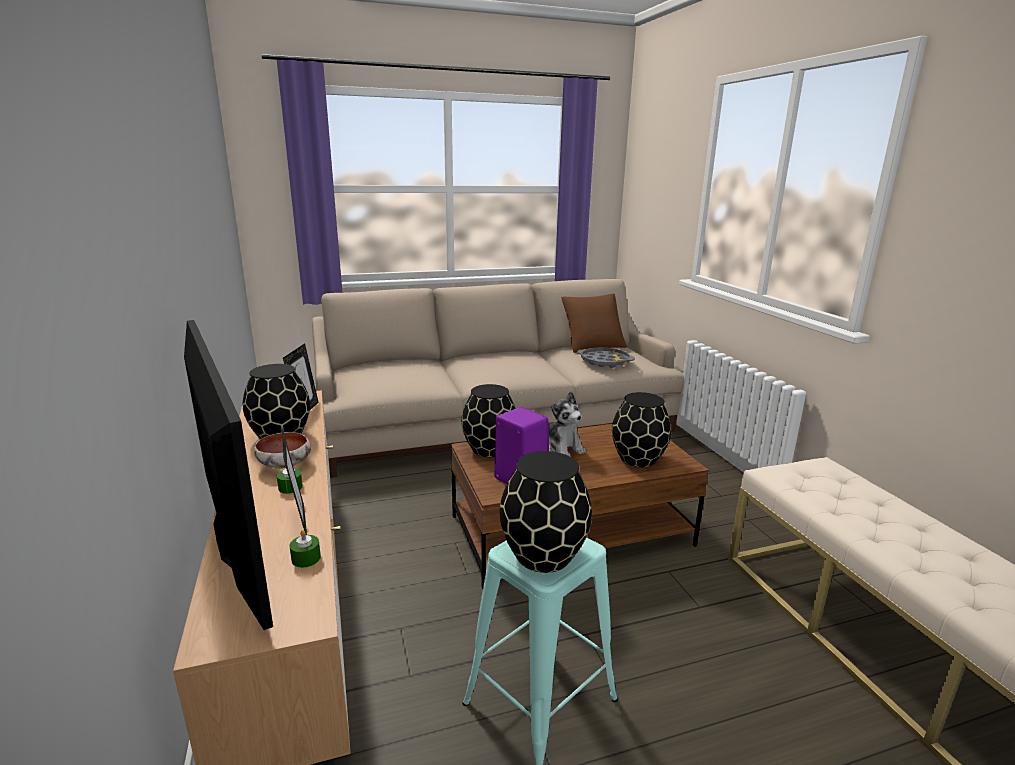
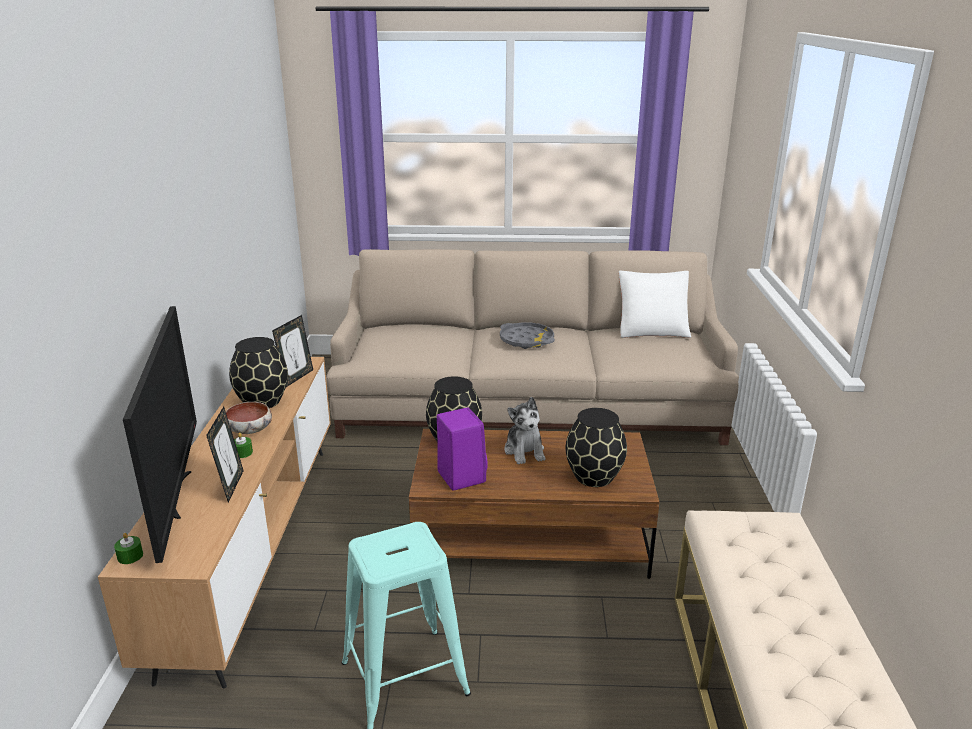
camera: 20 degrees right, 5 degrees up
(306, 558) = (219, 516): green candle -> green candle (130, 556)
(542, 555) = (388, 552): black vase -> none
(592, 345) = (652, 330): brown pillow -> white pillow
(605, 361) = (647, 354): grey tray -> grey tray (526, 340)

